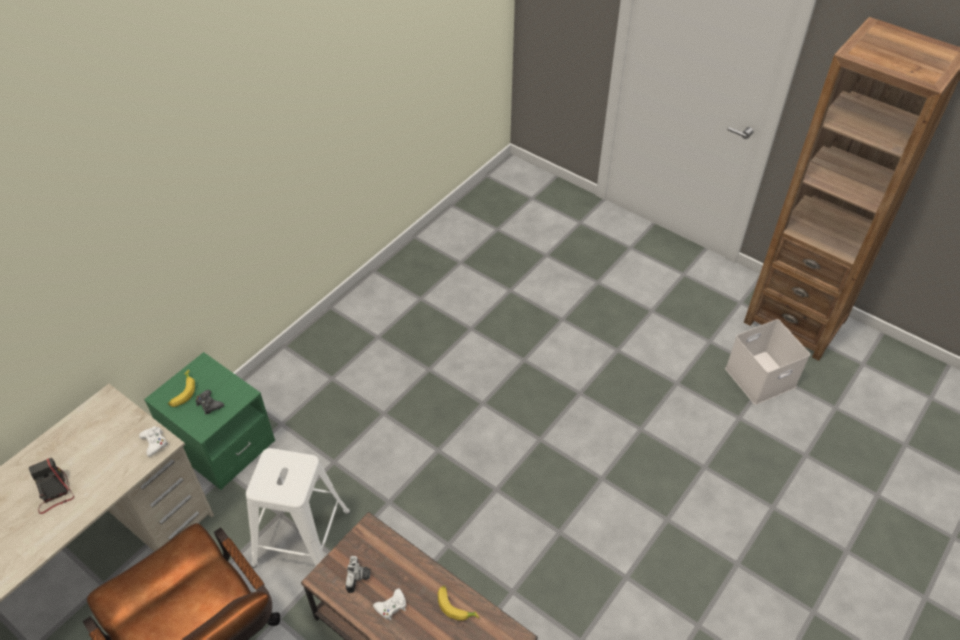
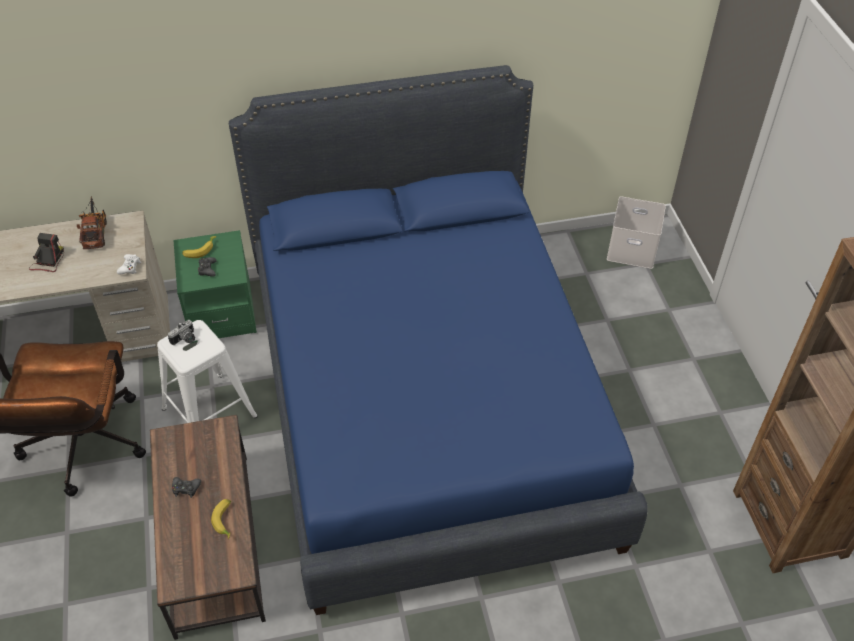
camera: 40 degrees right, 0 degrees up
(78, 433) = (95, 232): none -> toy truck
(359, 578) = (185, 454): camera -> camera (185, 339)
(391, 606) = (186, 488): white game controller -> black game controller
(479, 402) = (427, 403): none -> blue bed
(760, 376) = (696, 546): white storage box -> white storage box (633, 248)

